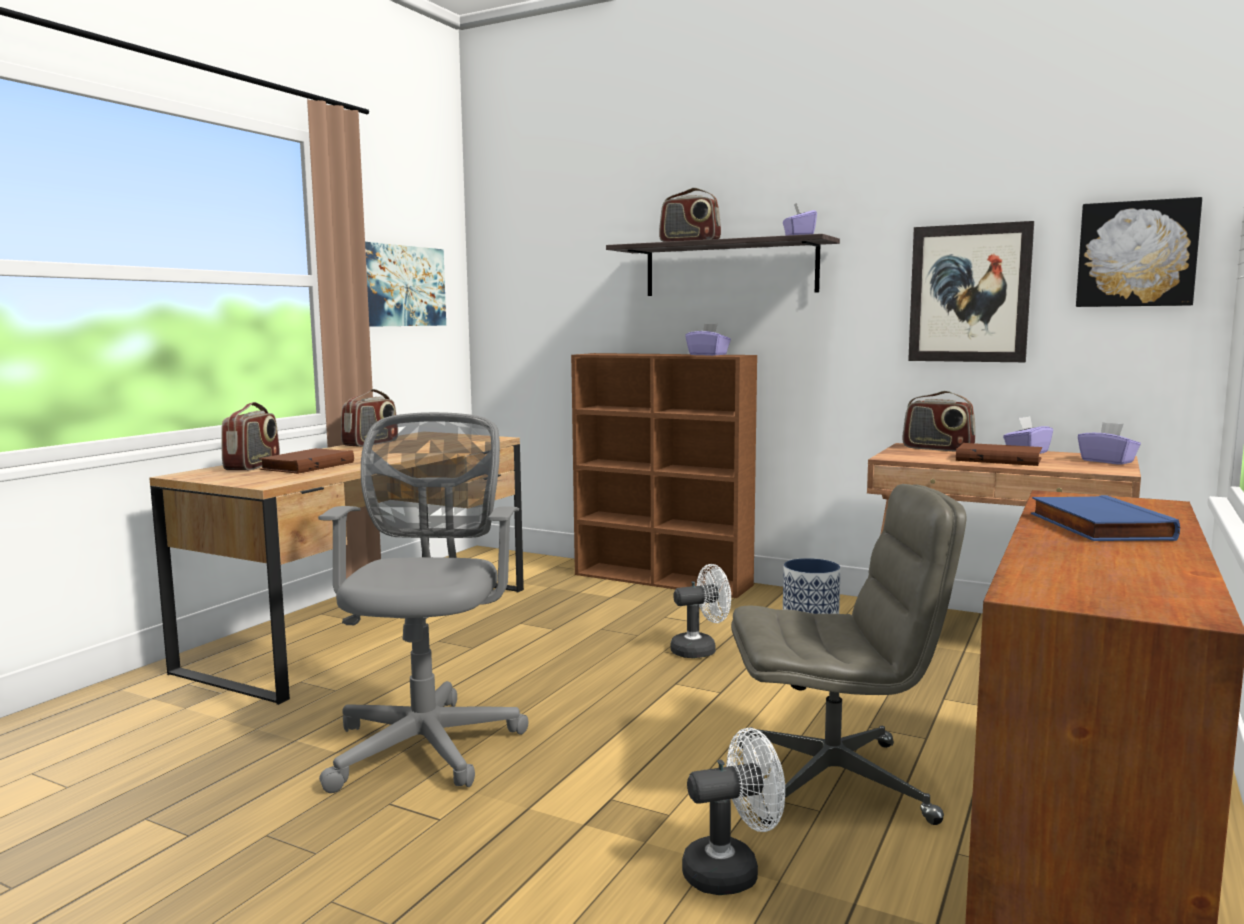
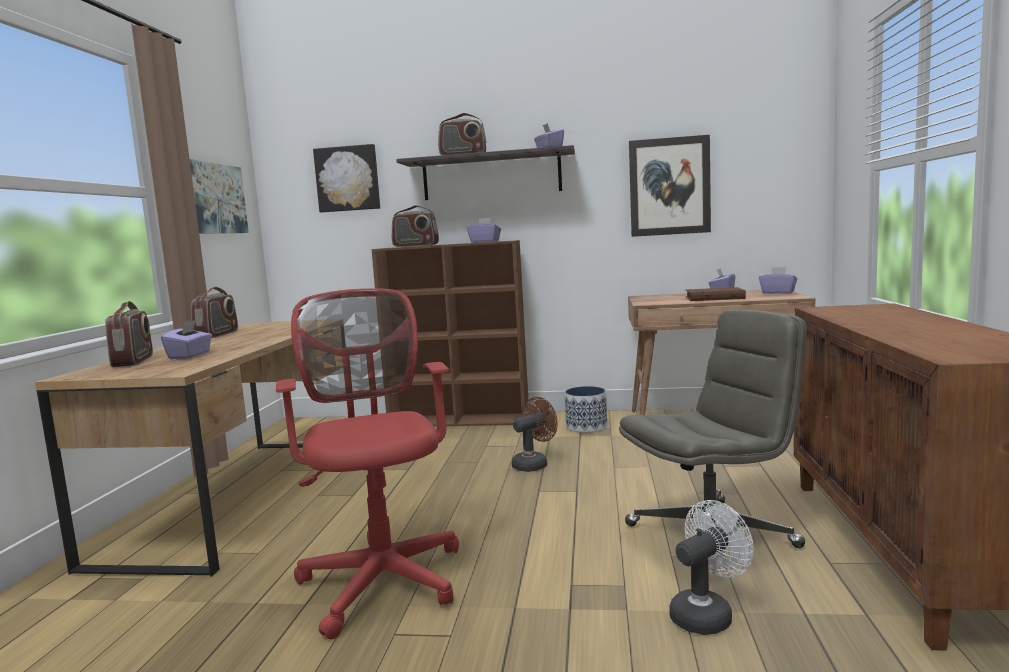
camera: 20 degrees left, 0 degrees up
(306, 466) = (190, 355): brown book -> purple tissue box
(427, 742) = (382, 577): grey office chair -> red office chair
(700, 650) = (534, 464): white fan -> brown fan
(937, 448) = (663, 296): radio -> radio (415, 246)
(1096, 526) = (885, 320): blue book -> none
(1136, 254) = (774, 155): picture -> picture (348, 179)

